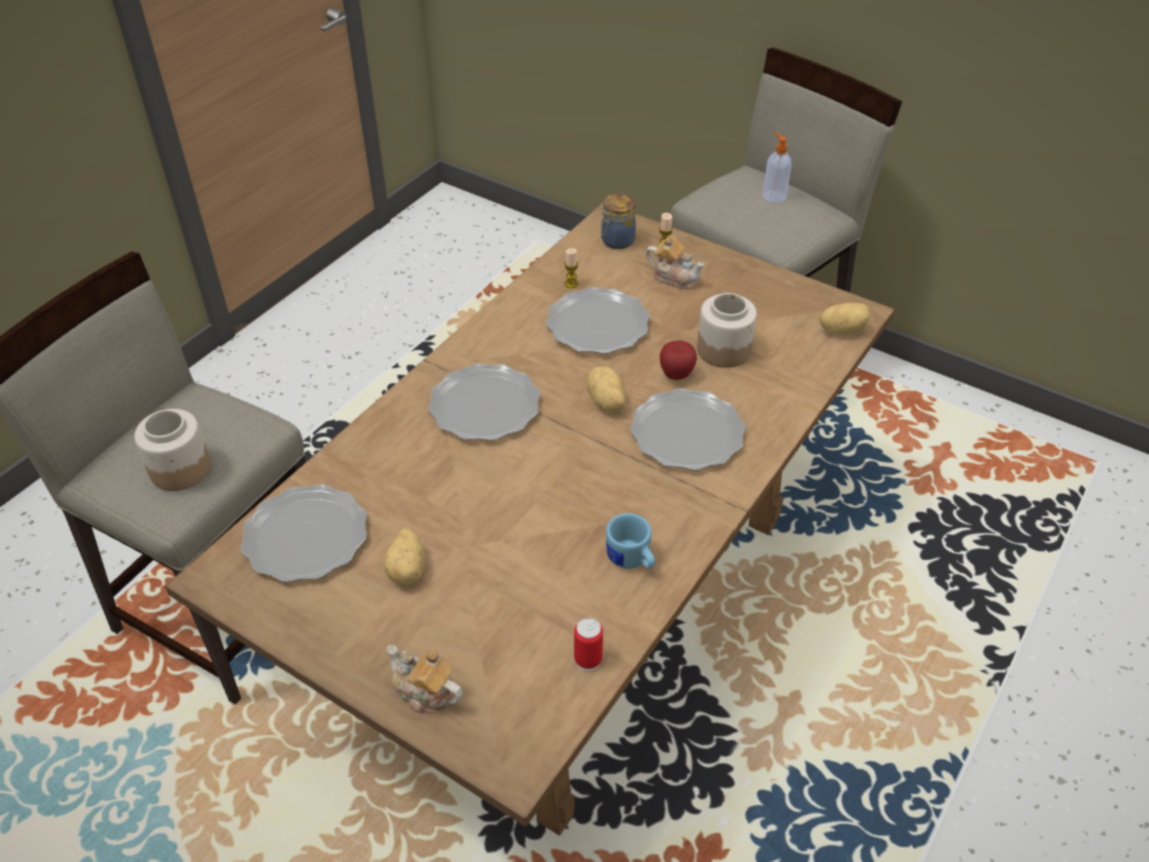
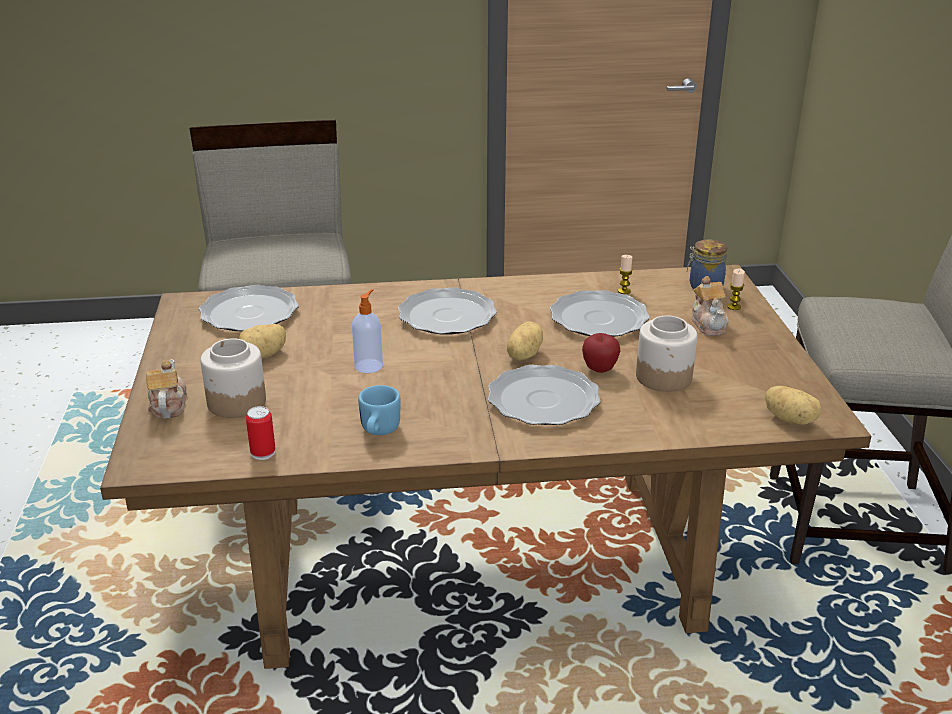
camera: 50 degrees right, 15 degrees down
(179, 469) = (258, 258): jar -> jar (236, 402)
(773, 196) = (903, 326): soap dispenser -> soap dispenser (369, 365)

